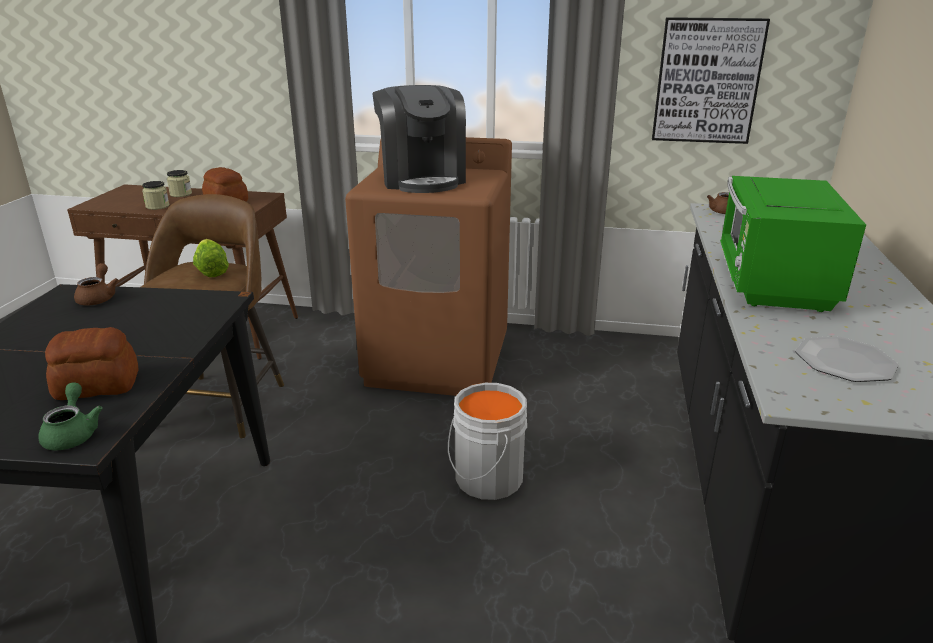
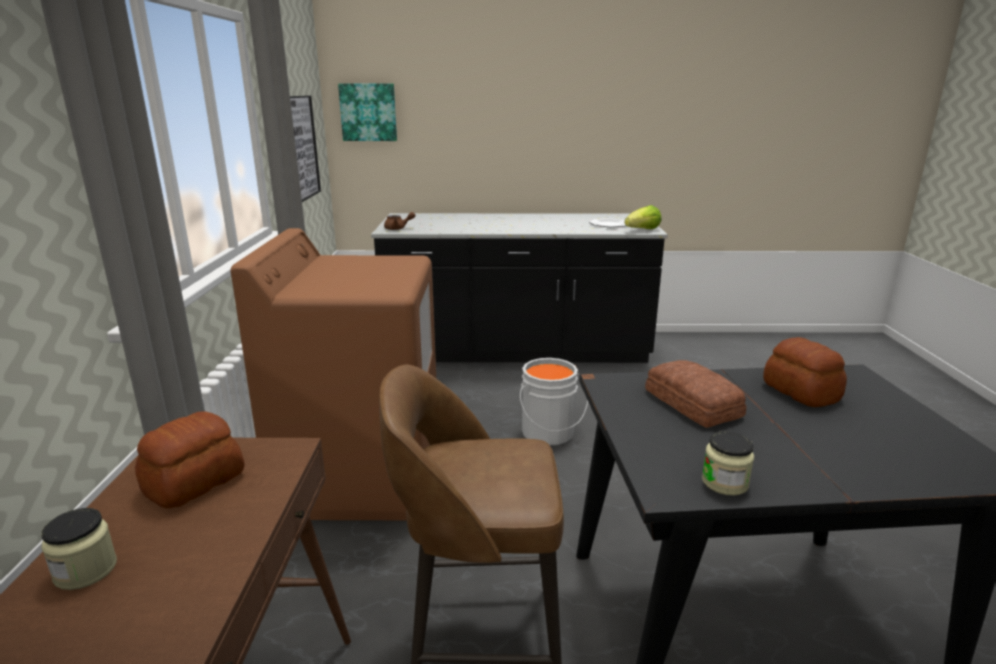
camera: 100 degrees left, 5 degrees down
(73, 433) = (854, 380): green teapot -> none
(98, 298) = (661, 457): brown teapot -> none
(147, 324) = (692, 404): none -> bread
(157, 206) = (194, 570): jar -> jar (725, 482)
(212, 271) = (464, 460): lettuce -> lettuce (642, 230)
(422, 179) = (357, 275): coffee machine -> none
(772, 283) = (525, 227): green microwave -> none
(881, 52) = (368, 112): none -> picture

